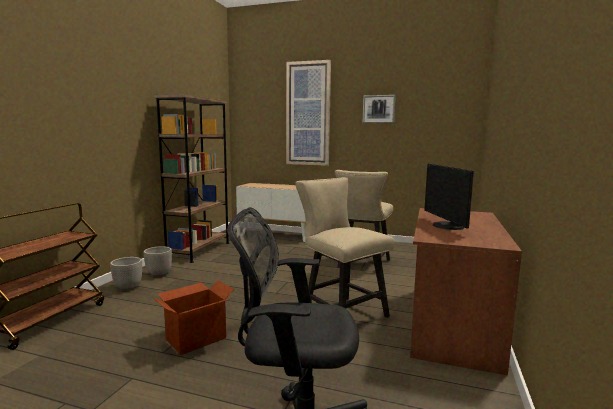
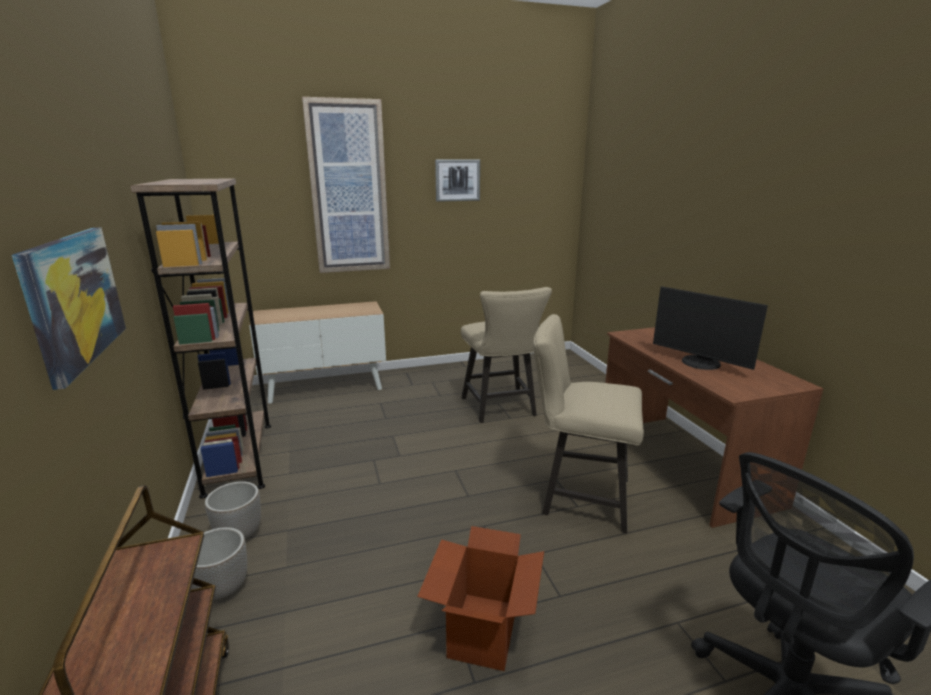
camera: 35 degrees left, 10 degrees up
(89, 127) = (74, 299): none -> picture

